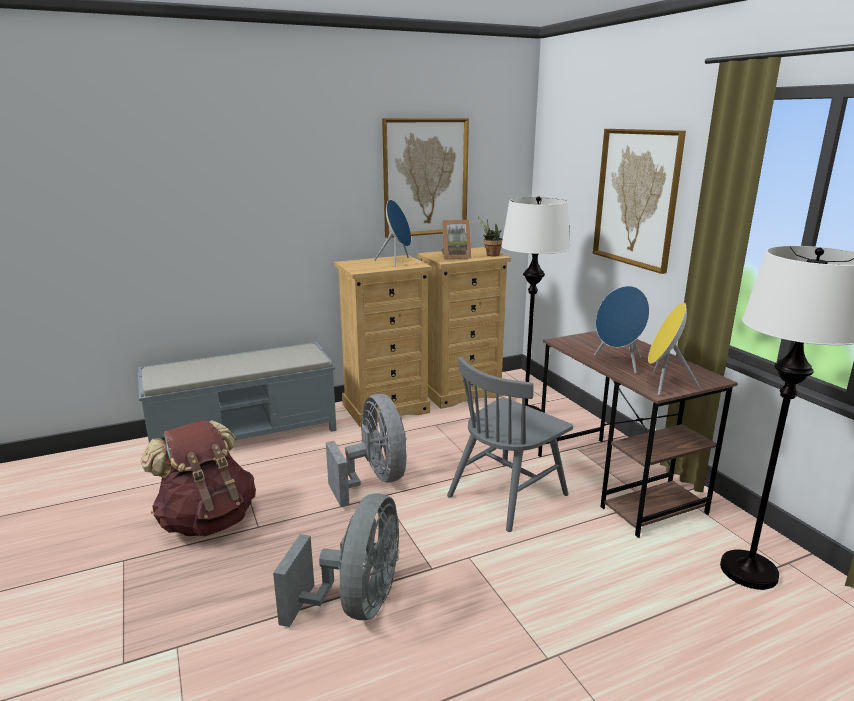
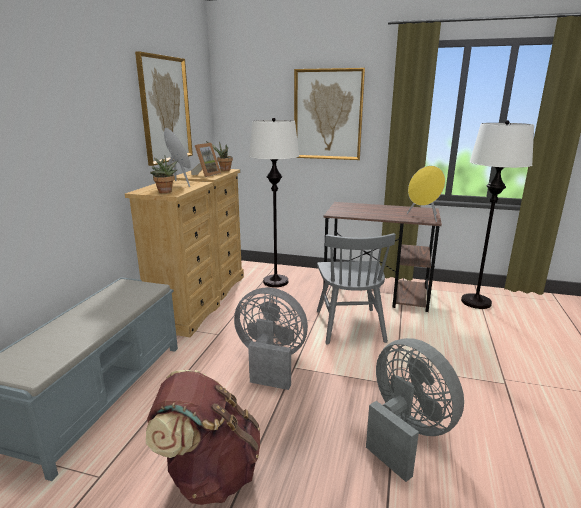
camera: 50 degrees left, 0 degrees up
(360, 267) = (165, 192): none -> potted plant
(618, 363) = (385, 215): blue speaker -> none

